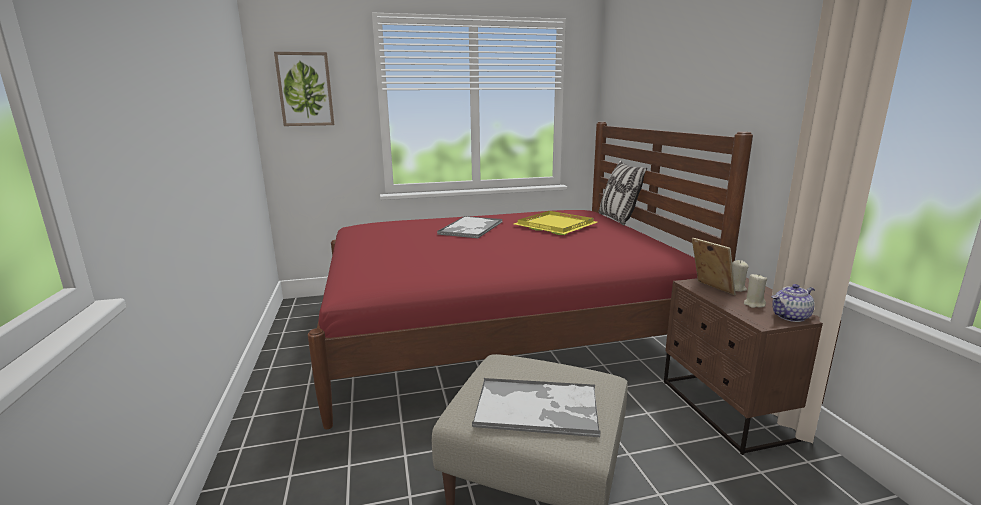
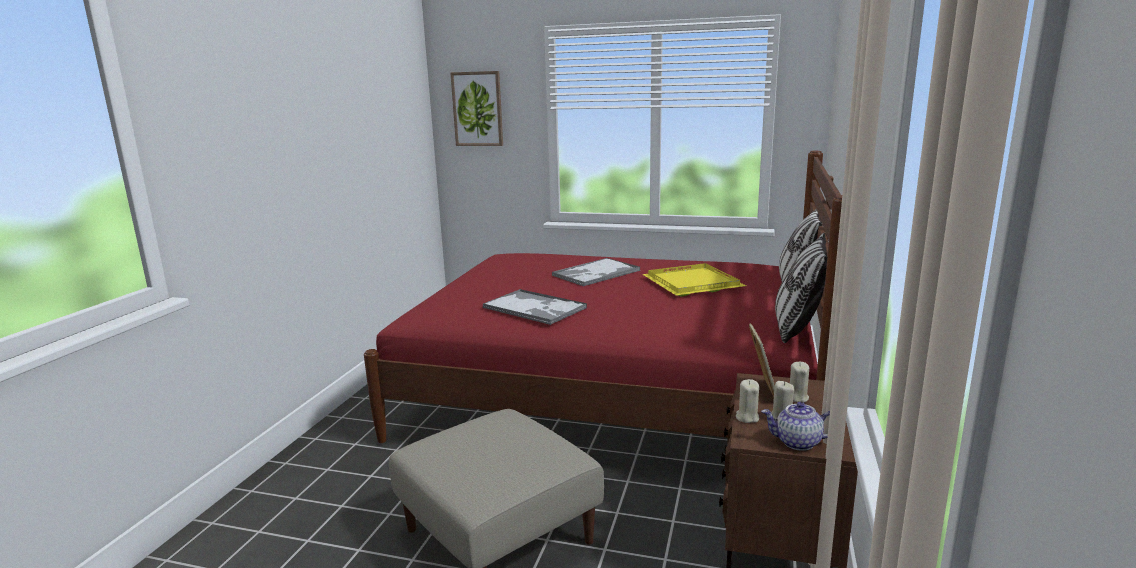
camera: 30 degrees right, 0 degrees up
(538, 408) = (477, 462): tray -> tray (535, 308)
(670, 244) = (797, 328): none -> pillow
(733, 308) = (747, 417): none -> beige candle

